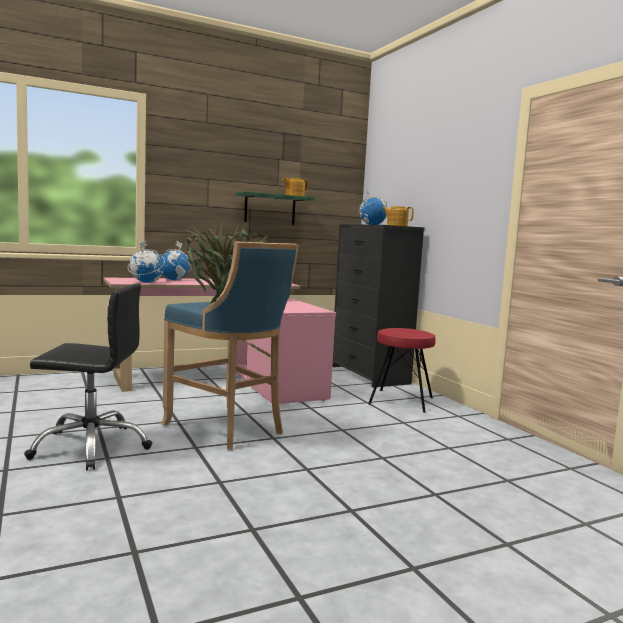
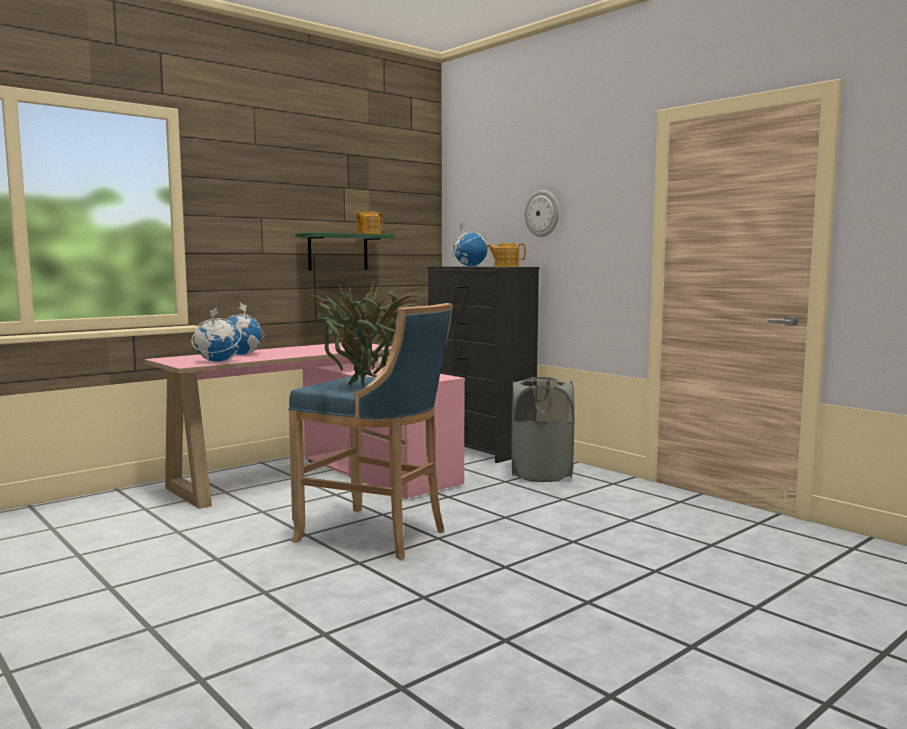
camera: 15 degrees left, 0 degrees up
(91, 446) = (230, 582): black office chair -> none
(401, 400) = (541, 474): red stool -> grey laundry basket
(431, 182) = (542, 213): none -> wall clock

